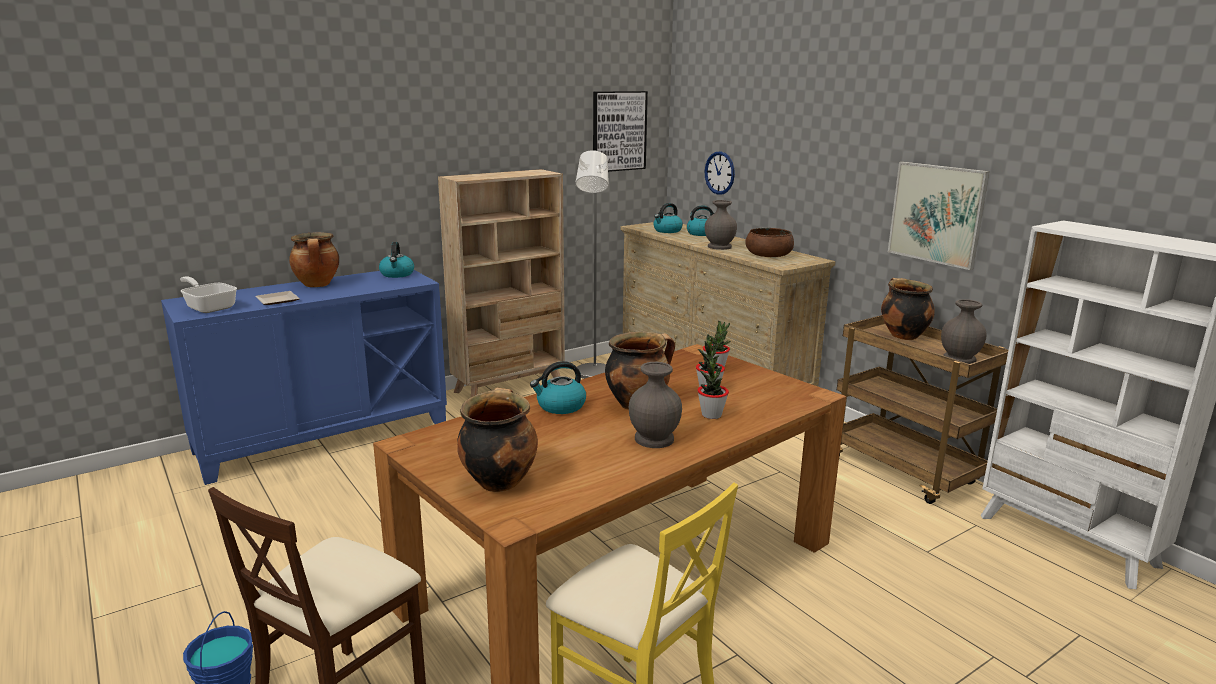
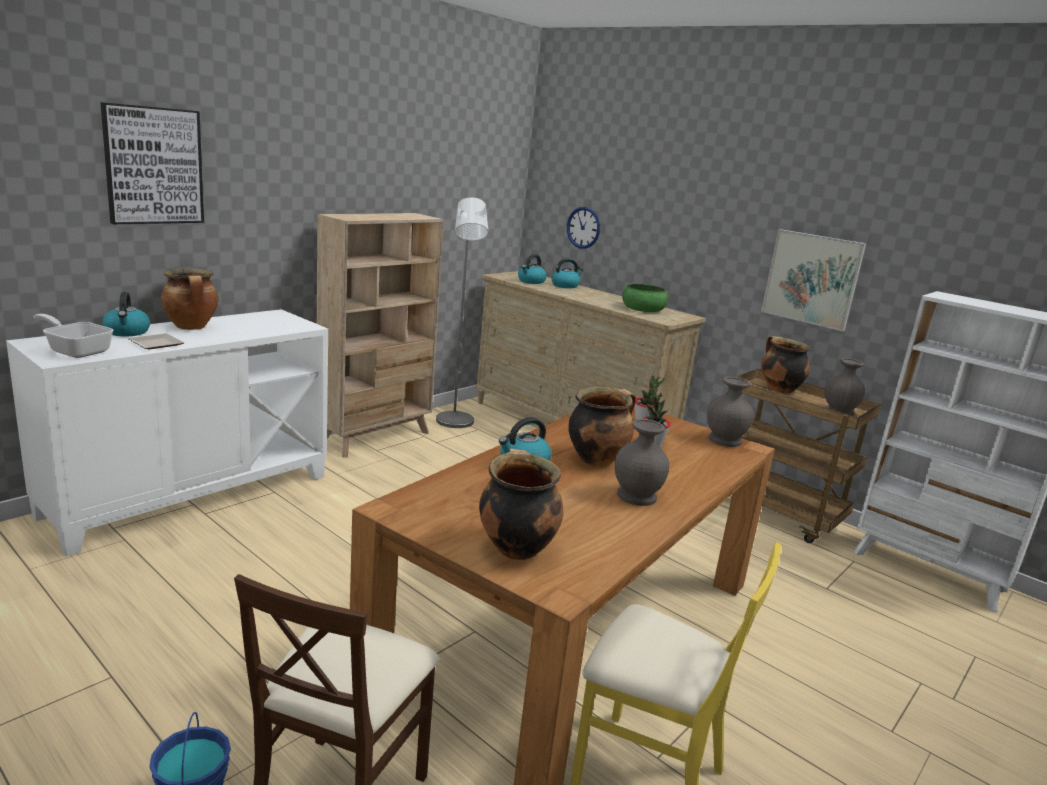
camera: 15 degrees left, 0 degrees up
(323, 436) = (190, 494): blue cabinet -> white cabinet
(397, 274) = (275, 317): kettle -> kettle (127, 332)
(618, 131) = (484, 179): picture -> picture (154, 166)
(711, 415) = (672, 469): potted plant -> none
(718, 247) = (592, 300): grey vase -> grey vase (723, 440)
(768, 254) = (643, 309): brown bowl -> green bowl

